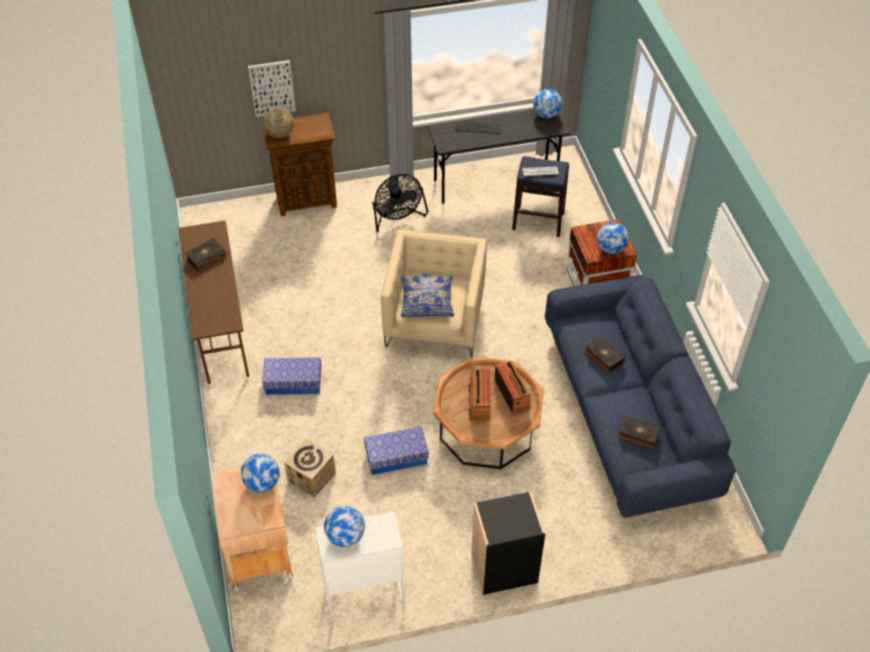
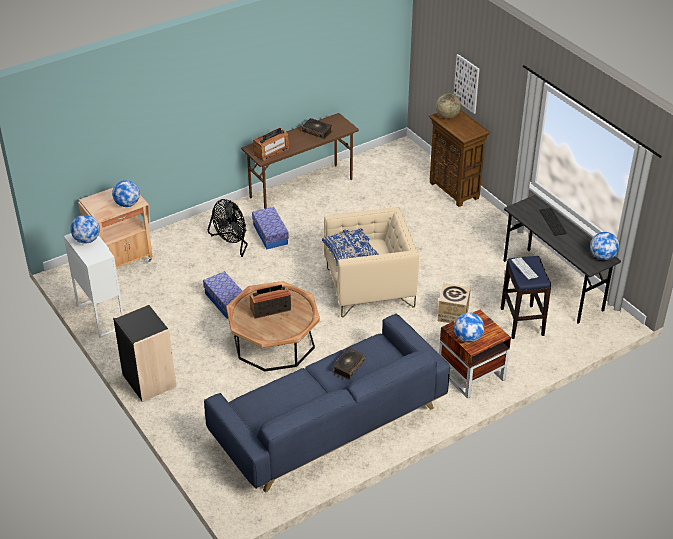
camera: 70 degrees right, 10 degrees down
(311, 477) = (191, 266): cardboard box -> cardboard box (453, 314)
(395, 217) = (469, 239): black fan -> black fan (232, 241)
(512, 394) = (286, 325): radio -> radio (271, 152)
(638, 435) = (274, 402): book -> none

